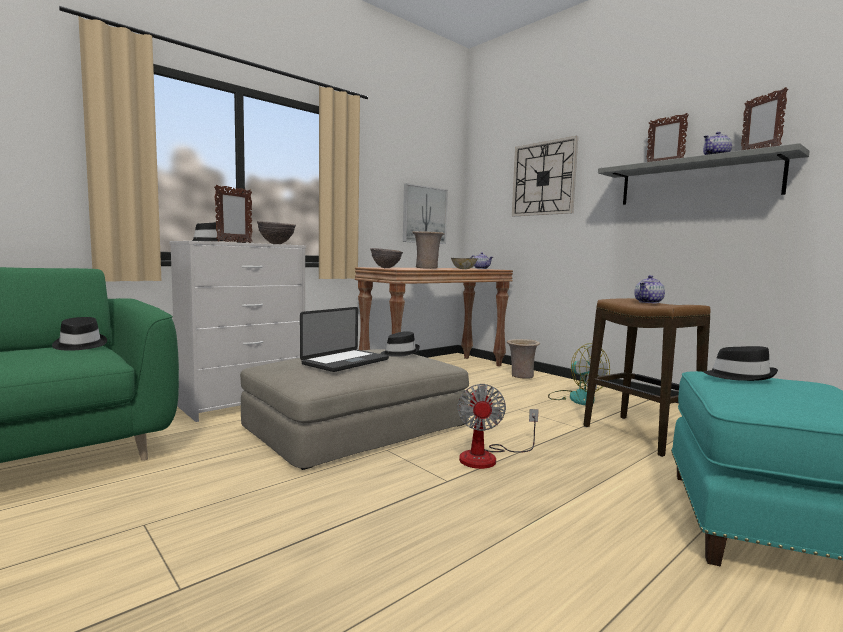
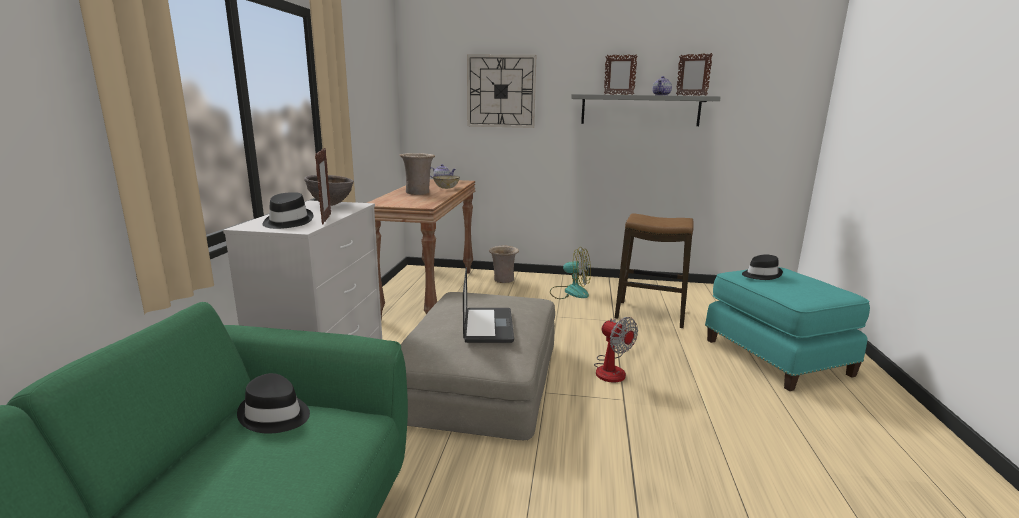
camera: 40 degrees left, 10 degrees up
(386, 268) = (405, 204): brown bowl -> none
(399, 353) = (494, 299): black hat -> none
(424, 215) = (379, 127): picture -> none
(649, 302) = (657, 219): teapot -> none

